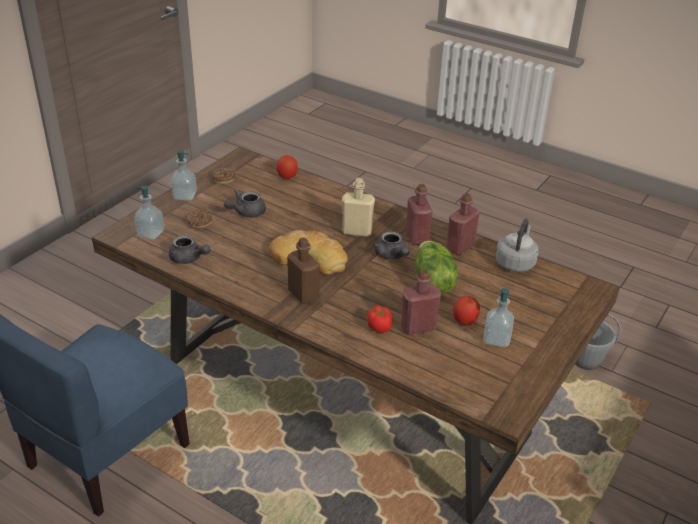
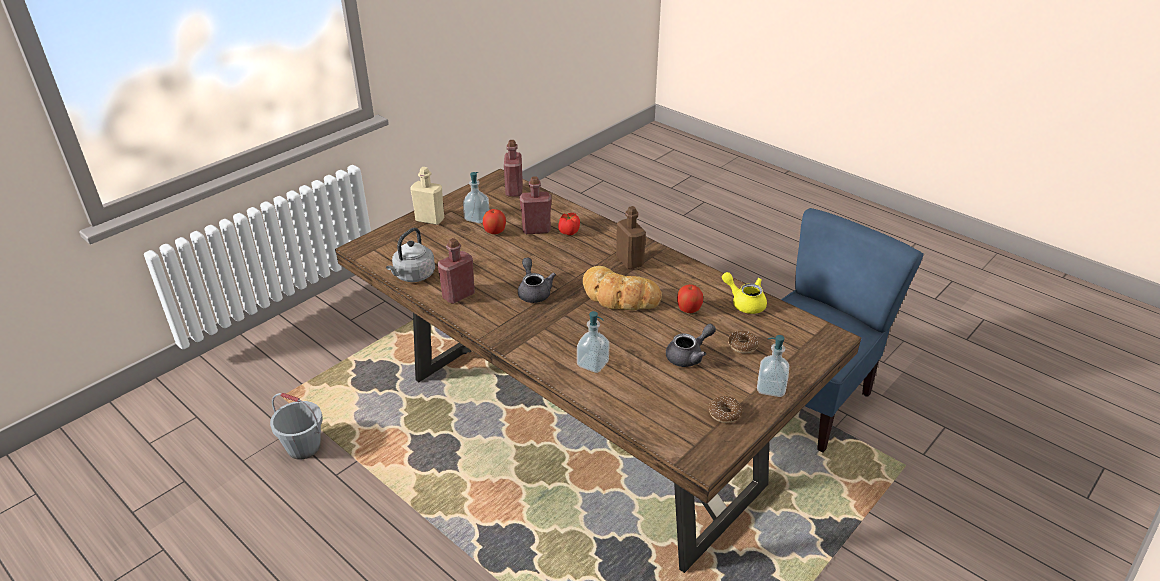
camera: 170 degrees left, 0 degrees up
(150, 233) = (795, 336): soap dispenser -> soap dispenser (592, 364)
(188, 259) = (745, 303): grey teapot -> yellow teapot
(287, 176) = (635, 412): apple -> apple (689, 309)
(357, 231) = (562, 321): beige bottle -> beige bottle (430, 219)
(417, 237) = (498, 309): red bottle -> red bottle (514, 191)
(432, 282) = (506, 263): lettuce -> none

